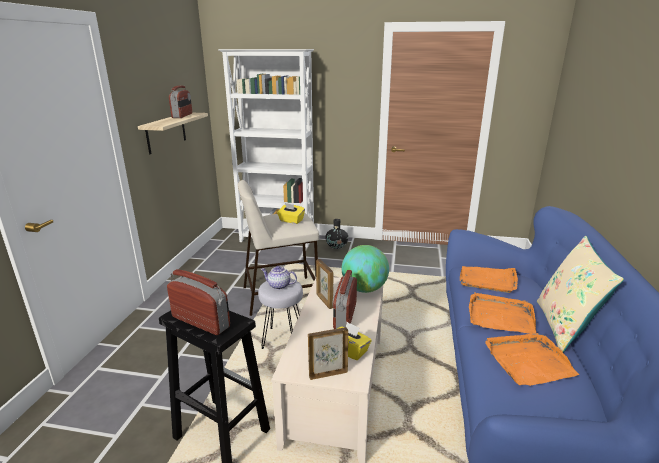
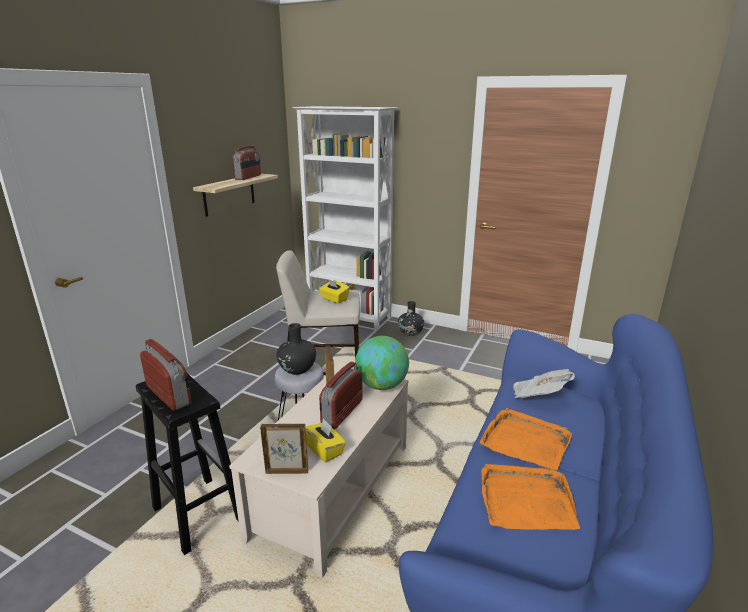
camera: 15 degrees right, 0 degrees up
(278, 286) = (297, 369): teapot -> black vase
(488, 280) = (538, 396): orange tray -> newspaper
(564, 327) = (603, 468): beige pillow -> none

